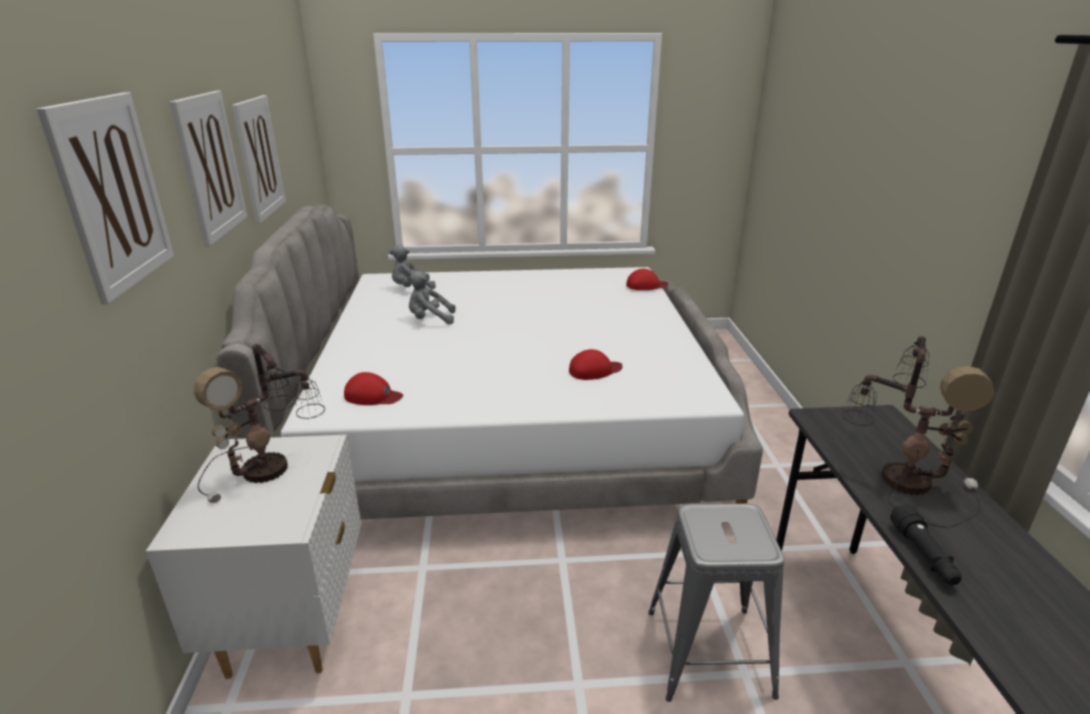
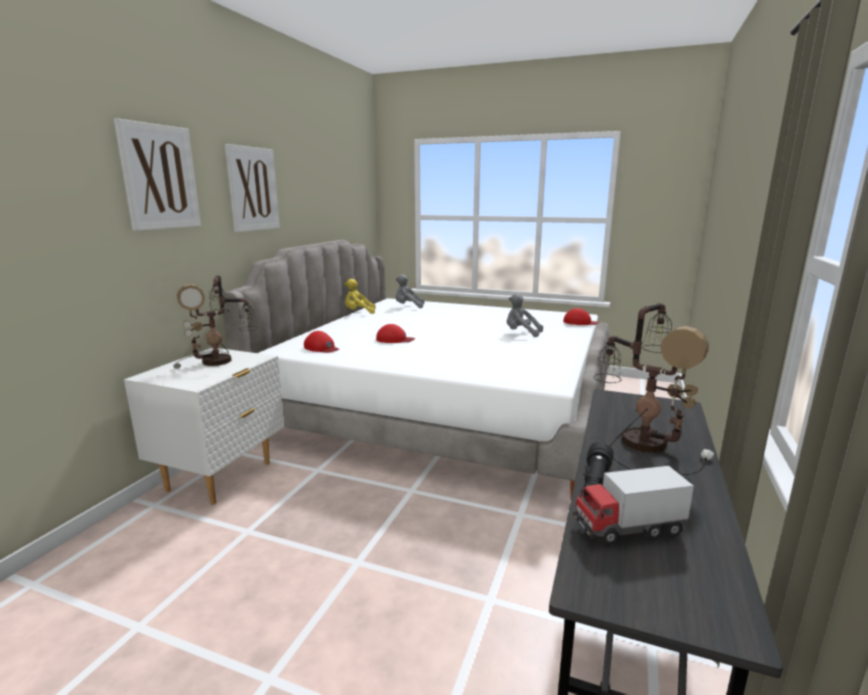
camera: 25 degrees right, 10 degrees down
(259, 158) = (304, 199): picture -> none
(352, 312) = (358, 312): none -> yellow plush toy
(430, 320) = (400, 321): grey plush toy -> grey plush toy (521, 333)
(594, 370) = (481, 358): red cap -> red cap (394, 339)
(709, 653) = (472, 577): grey stool -> none
(1002, 607) = (627, 529): none -> toy truck

